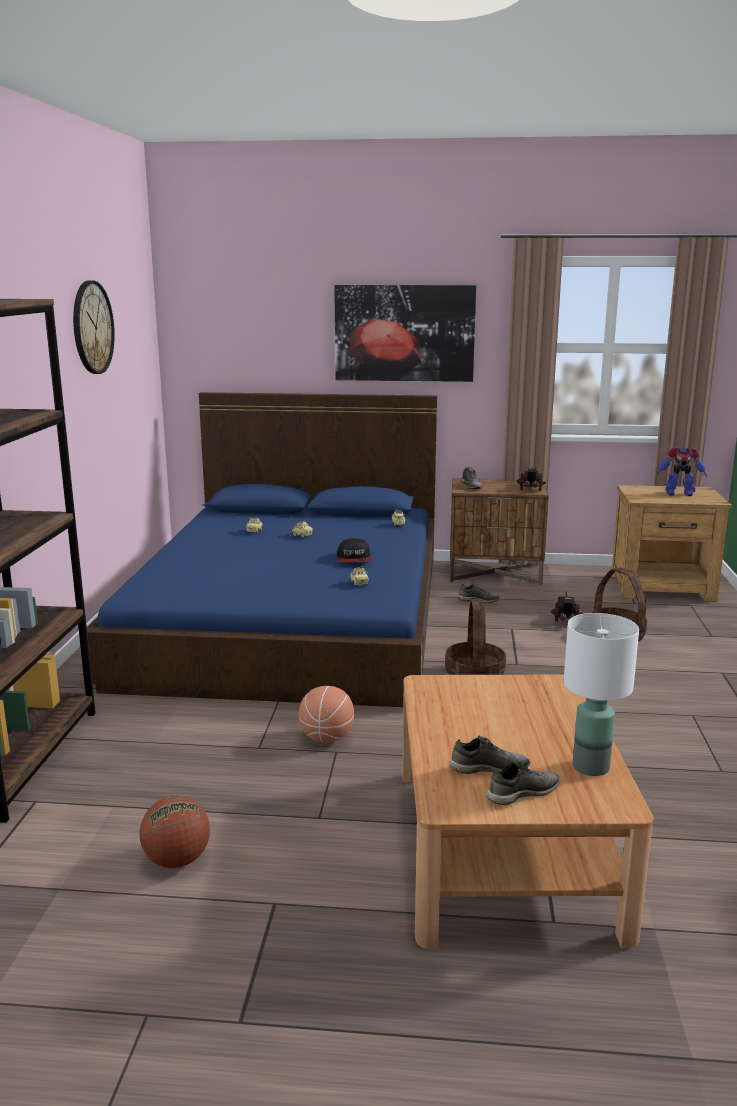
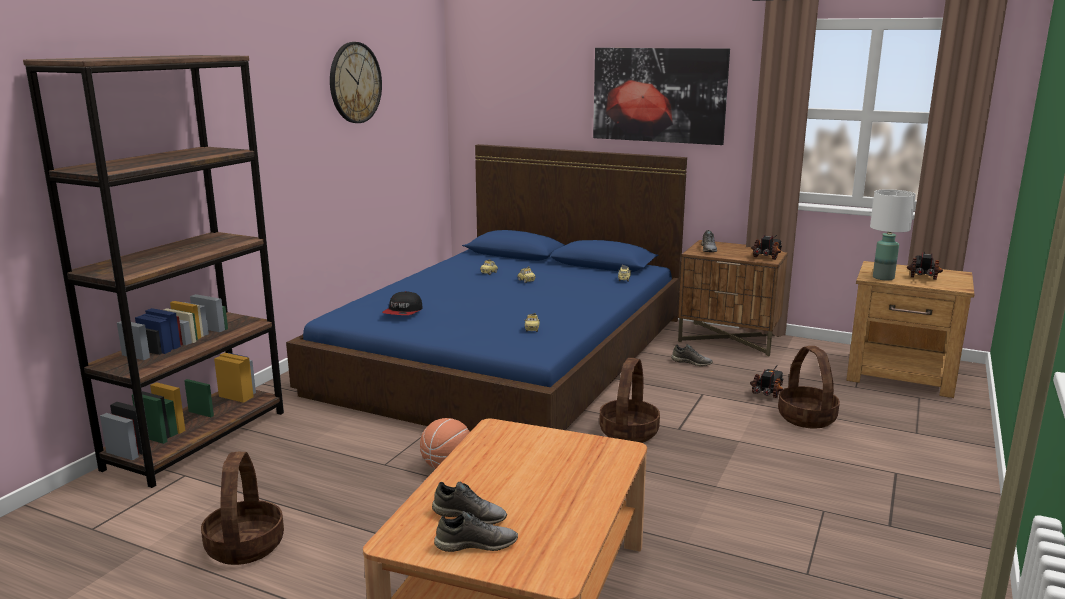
camera: 20 degrees right, 0 degrees up
(177, 860) = (244, 546): basketball -> basket
(354, 559) = (550, 307): cap -> cap (403, 312)
(590, 766) = (566, 533): white table lamp -> white table lamp (883, 277)
(678, 494) = (923, 276): toy robot -> toy truck

